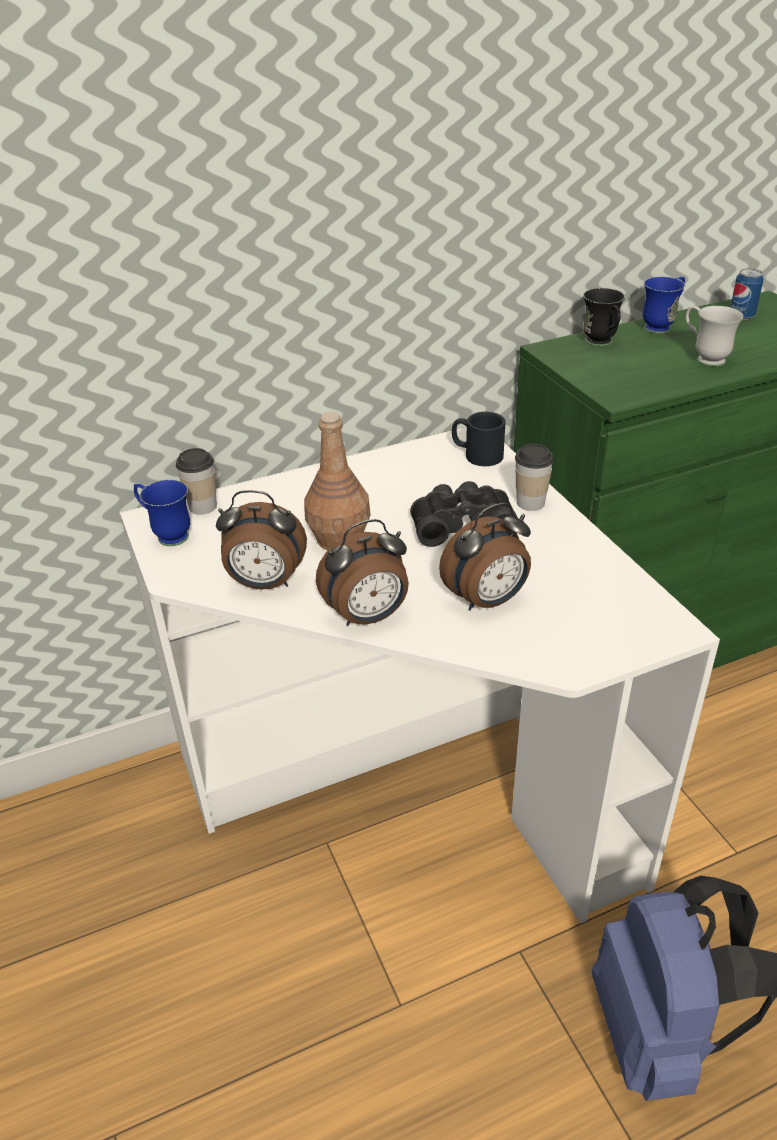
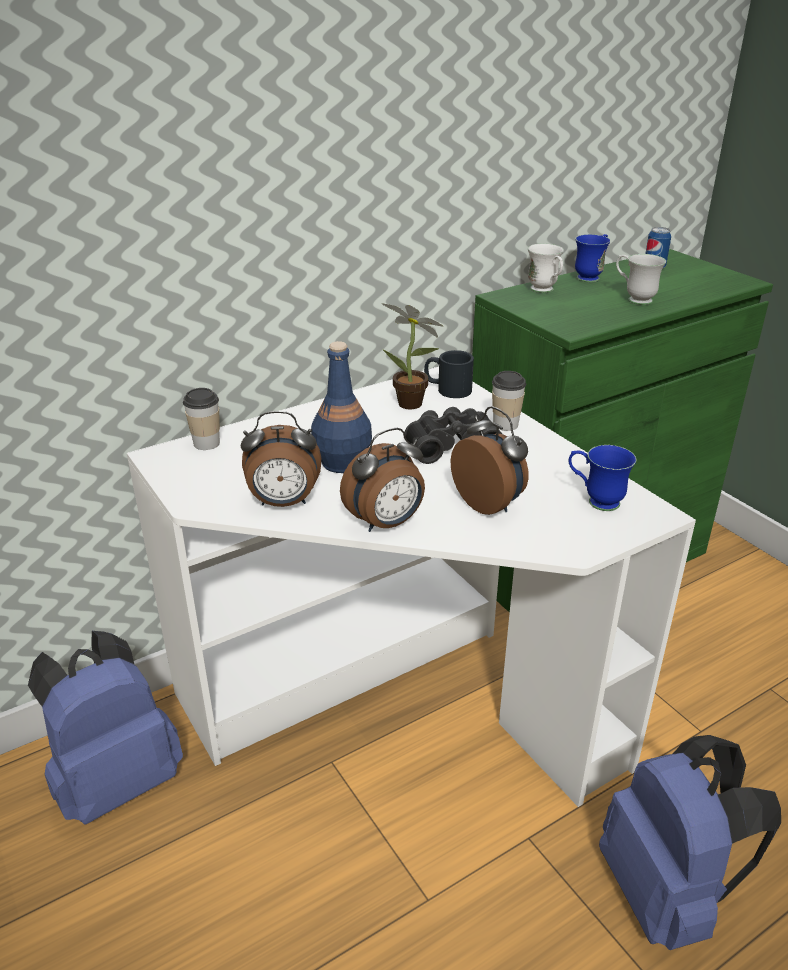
camera: 10 degrees left, 5 degrees down
(111, 838) = (117, 781): none -> blue backpack
(166, 535) = (178, 469): blue mug -> blue mug (595, 501)
(339, 538) = (342, 462): brown bottle -> blue bottle
(433, 473) = (413, 405): none -> potted plant
(487, 601) = (490, 503): alarm clock -> alarm clock turned 90 degrees counterclockwise
(602, 344) = (545, 291): black mug -> white mug

